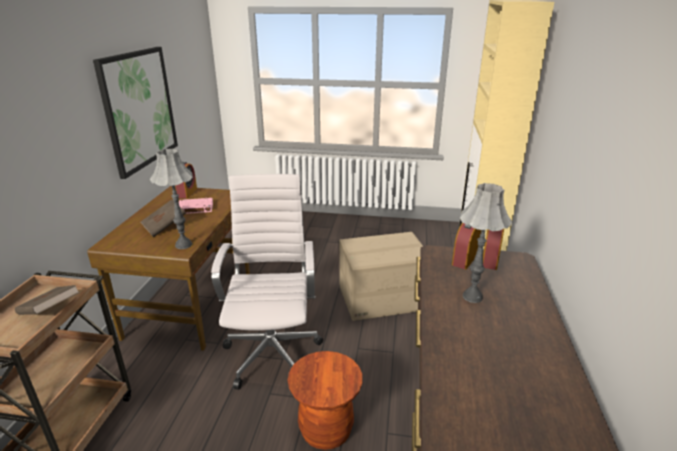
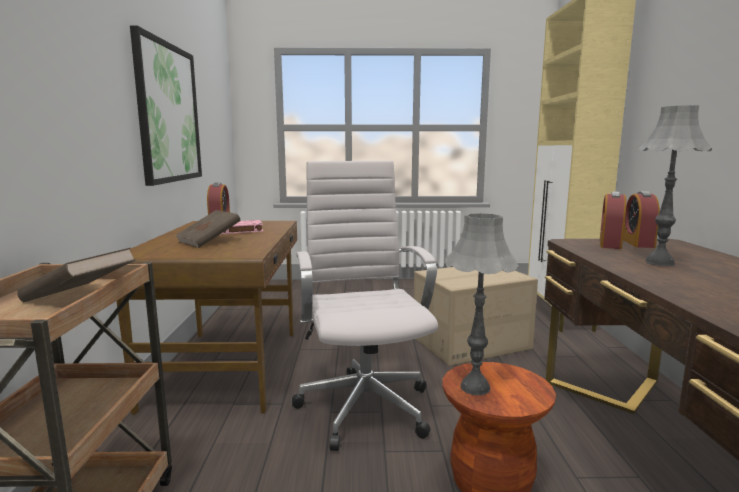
camera: 10 degrees left, 15 degrees down
(184, 245) = (247, 250): grey table lamp -> grey table lamp (475, 388)

